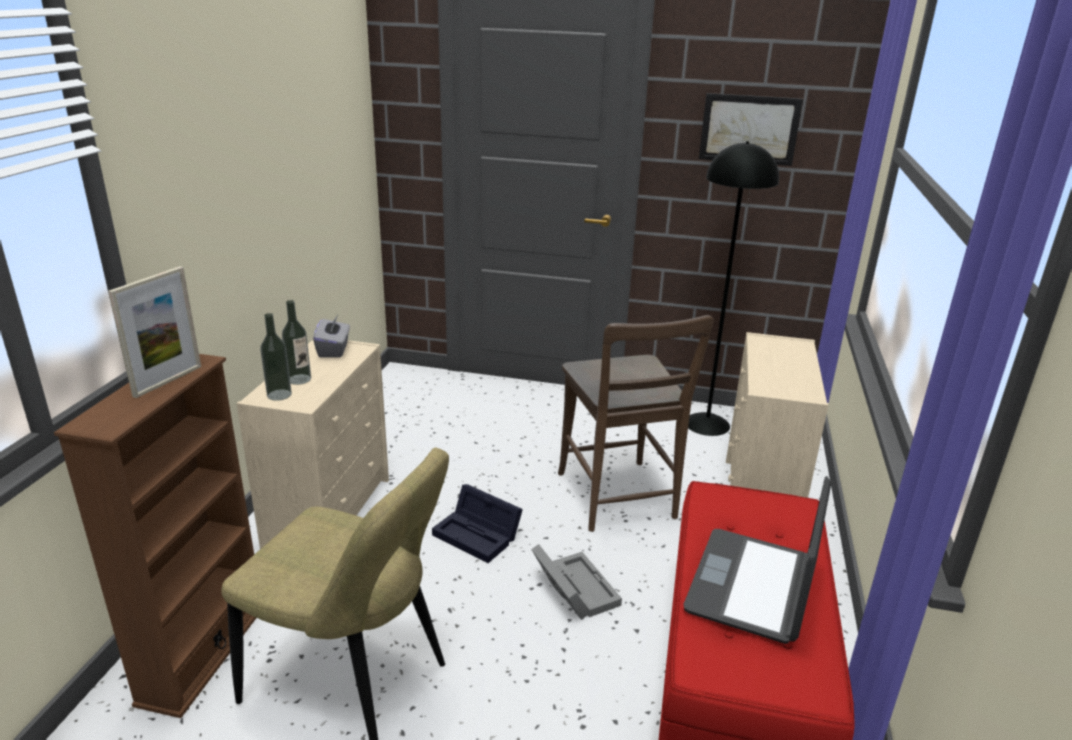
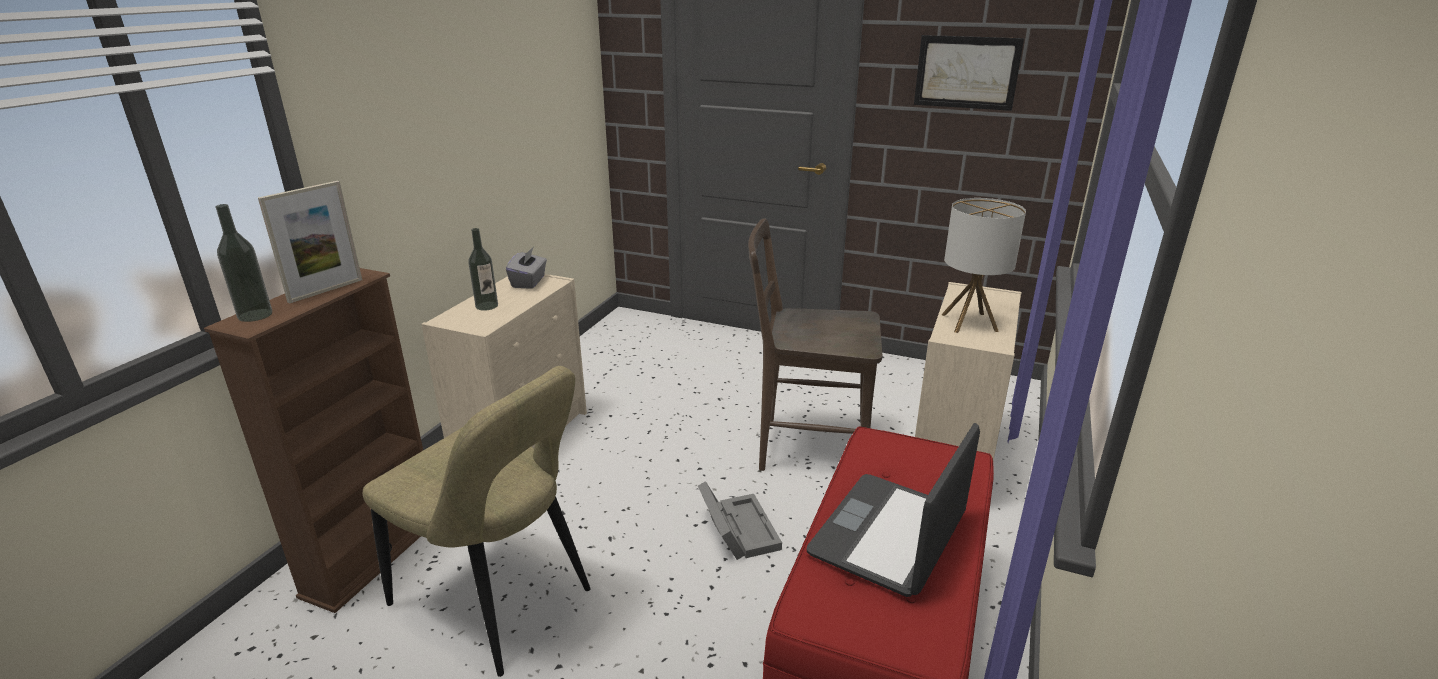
camera: 10 degrees right, 0 degrees up
(279, 395) = (462, 318): bottle -> bottle (255, 315)
(479, 535) = (658, 470): black storage box -> none
(618, 499) = (806, 447): brown chair -> brown chair turned 105 degrees clockwise
(707, 424) = (918, 380): black floor lamp -> none
(778, 374) = (969, 322): none -> table lamp

